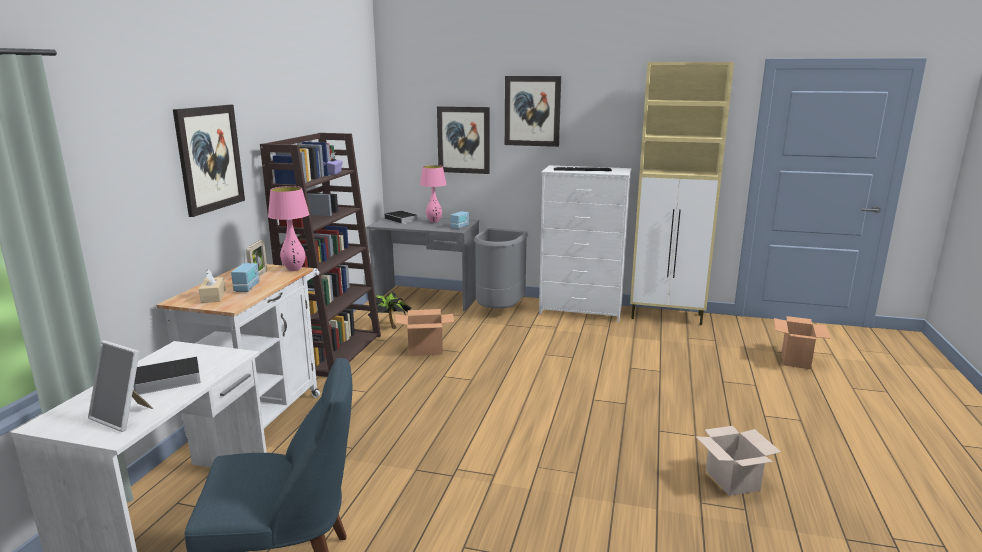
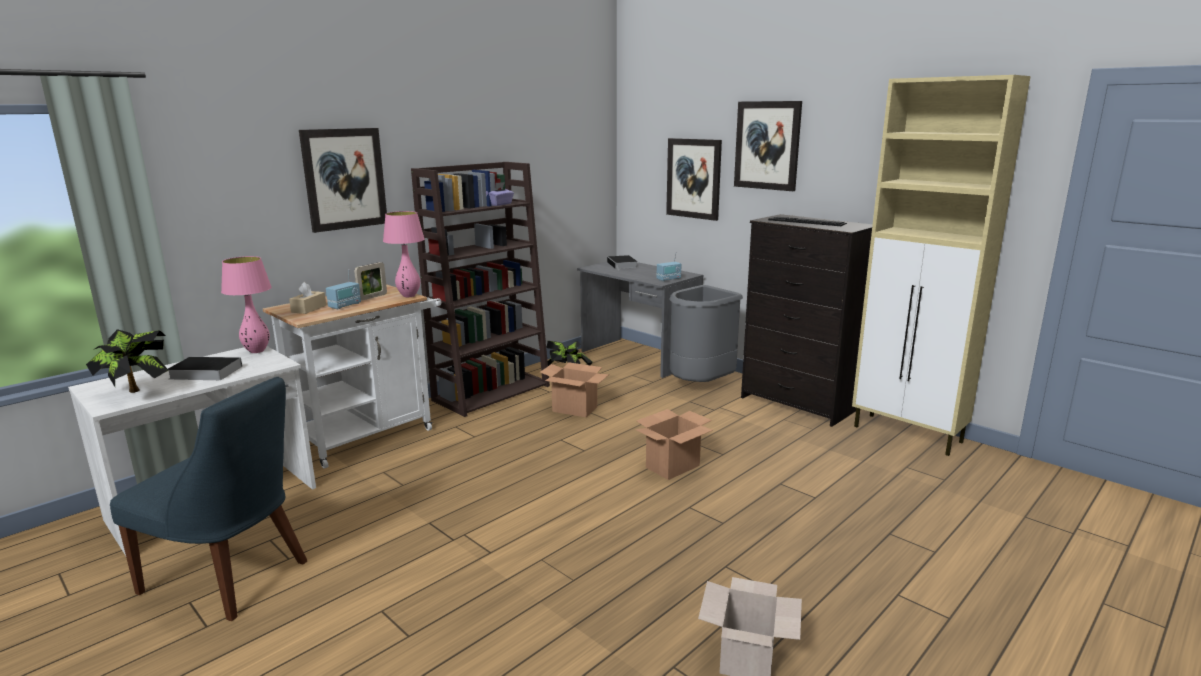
camera: 30 degrees right, 0 degrees up
(124, 417) = (136, 394): picture frame -> potted plant
(434, 221) = (651, 271): pink table lamp -> pink table lamp (257, 351)
(581, 311) = (798, 404): white dresser -> black dresser
(795, 360) = (1046, 536): cardboard box -> cardboard box (673, 466)

